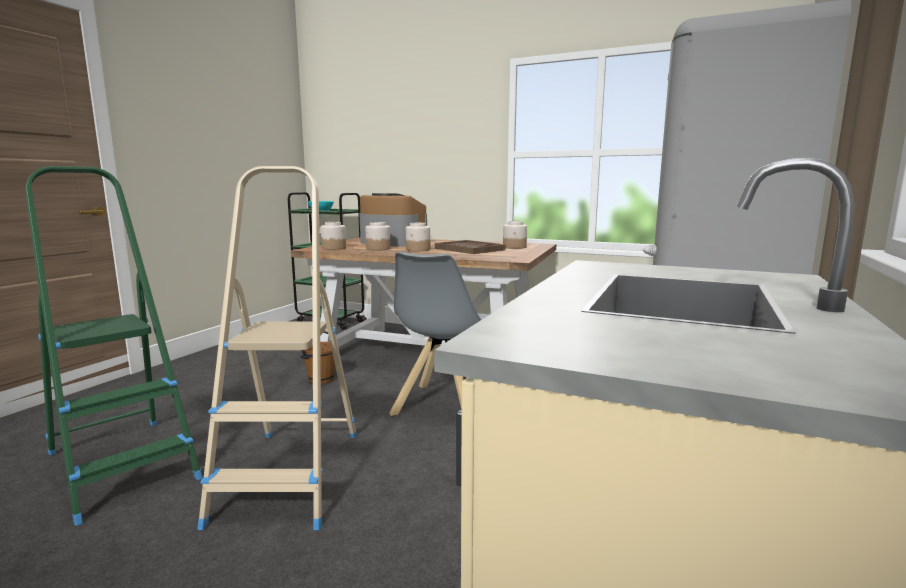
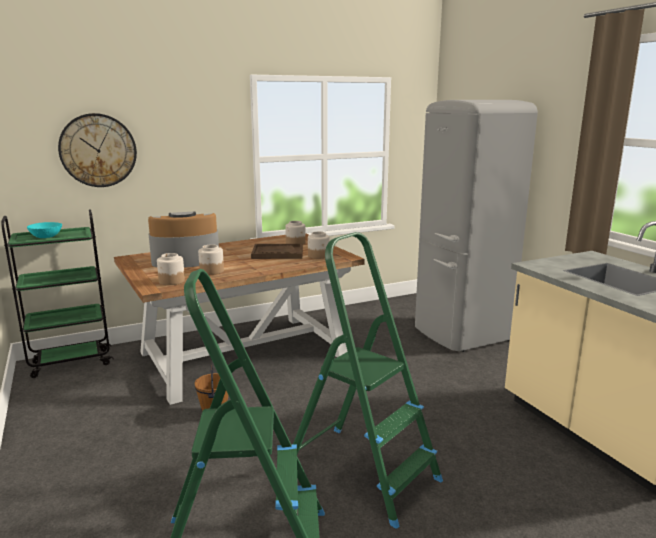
camera: 50 degrees left, 5 degrees up
(289, 475) = (363, 473): beige step ladder -> green step ladder
(374, 143) = (98, 150): none -> wall clock
(418, 250) = (246, 264): jar -> jar (319, 256)
(442, 407) = (340, 386): grey chair -> none

